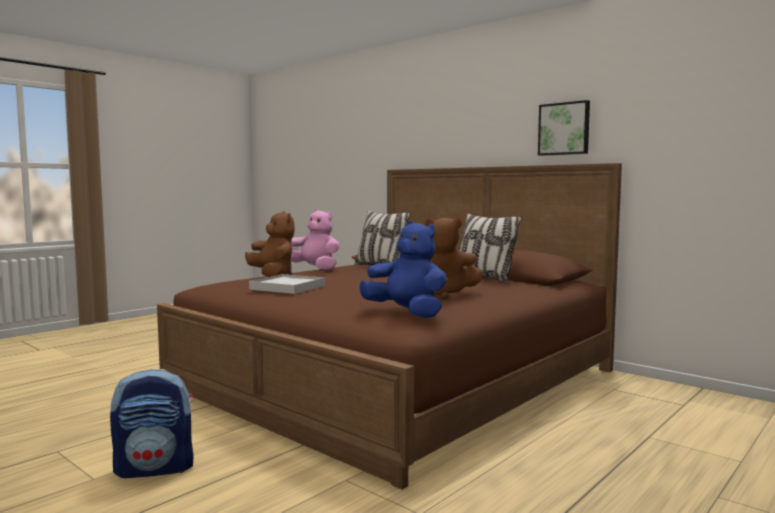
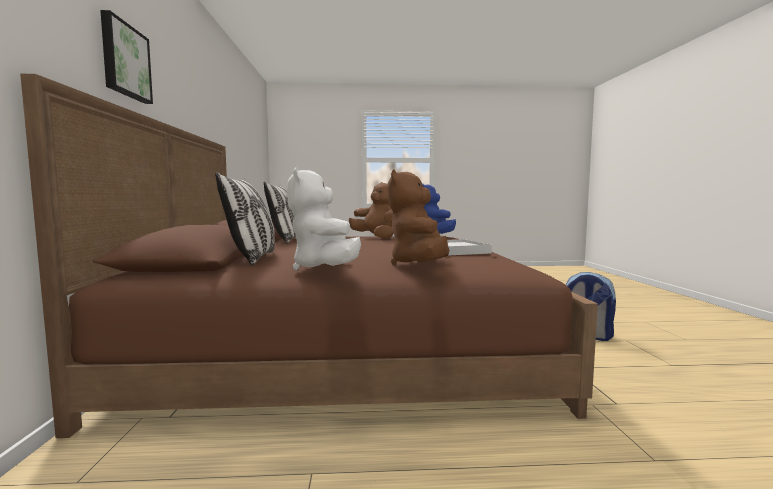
camera: 135 degrees left, 0 degrees up
(314, 269) = (324, 269): pink plush toy -> white plush toy
(564, 129) = (195, 105): picture -> picture (124, 61)

